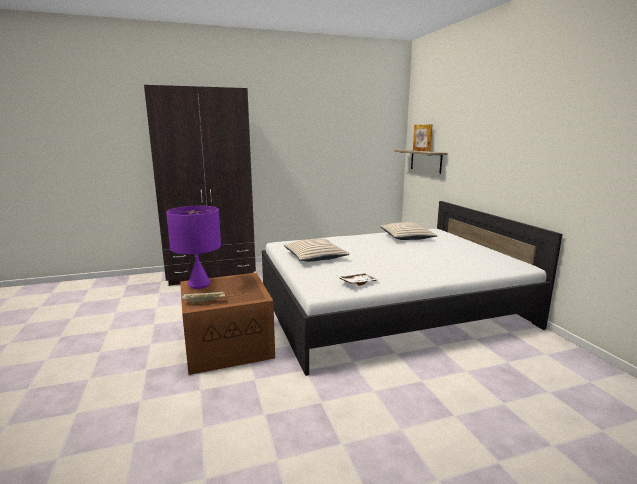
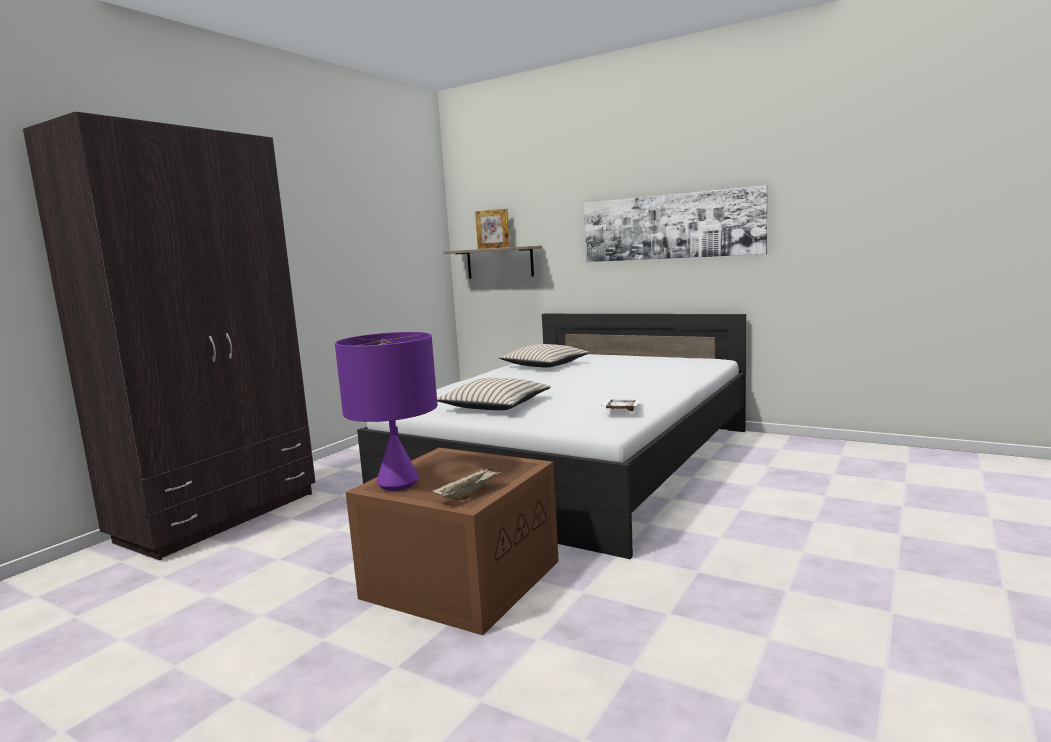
camera: 40 degrees left, 5 degrees down
(522, 149) = (670, 226): none -> picture

